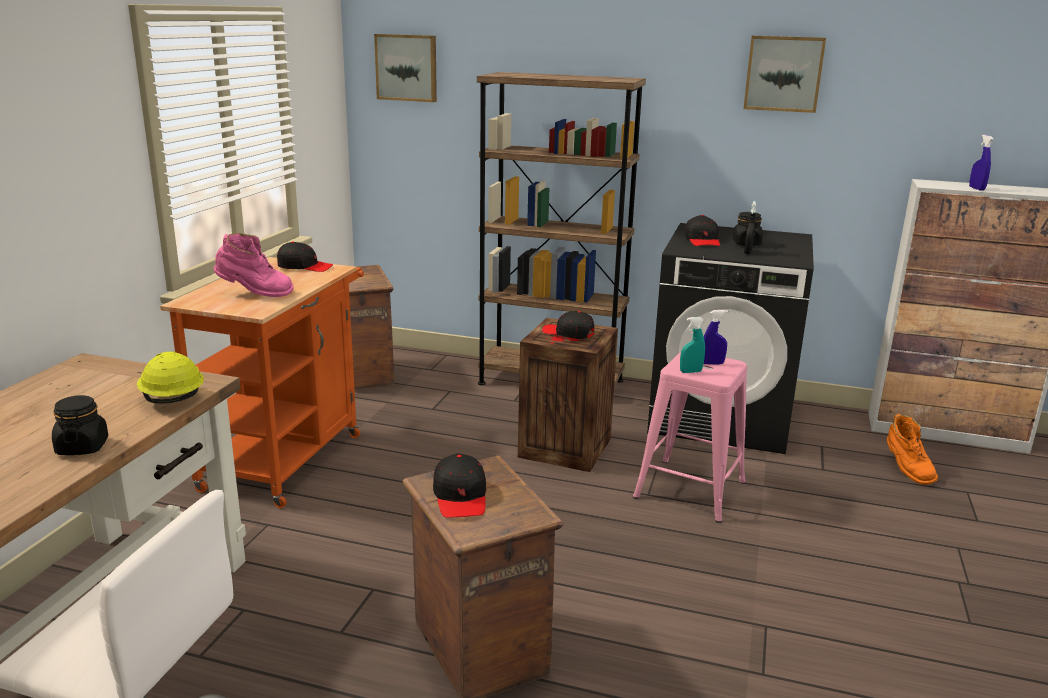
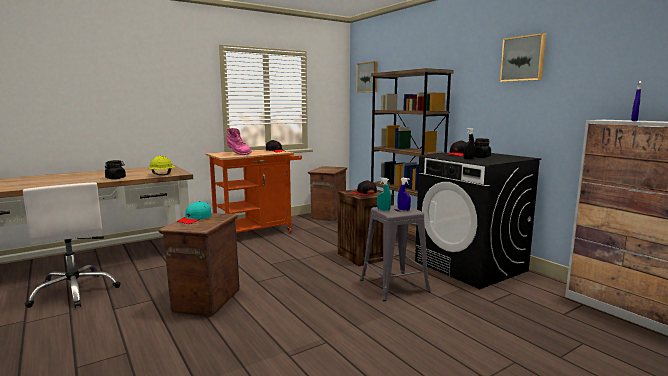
camera: 40 degrees right, 10 degrees down
(461, 497) = (195, 219): black cap -> turquoise cap
(690, 489) = (394, 285): pink stool -> grey stool
(906, 470) = (553, 319): orange boot -> none

